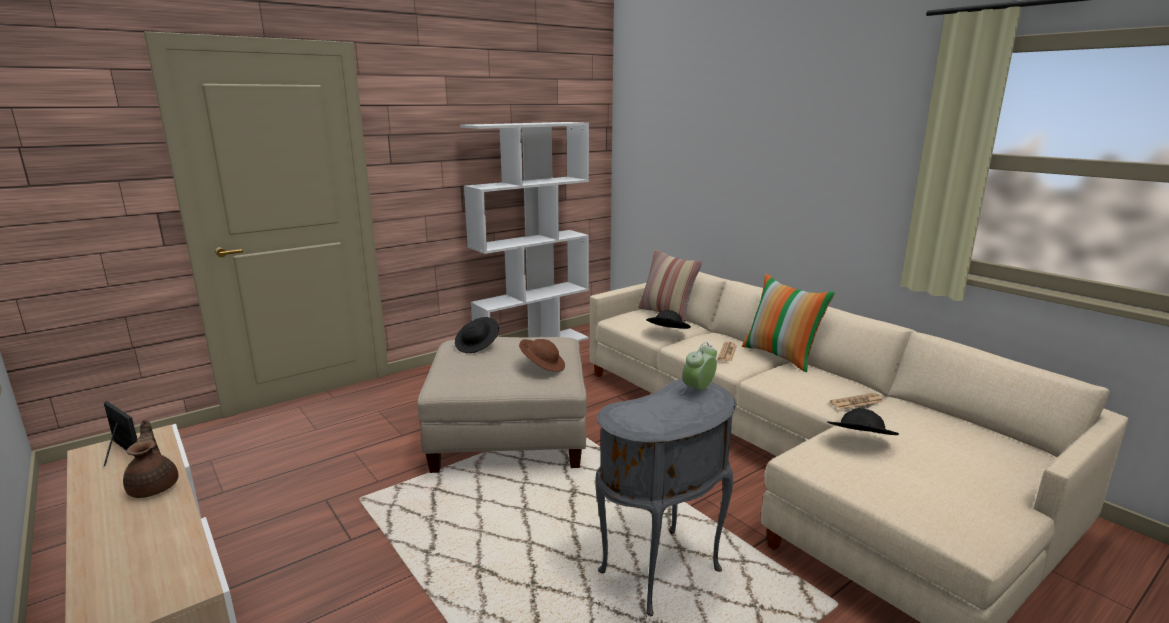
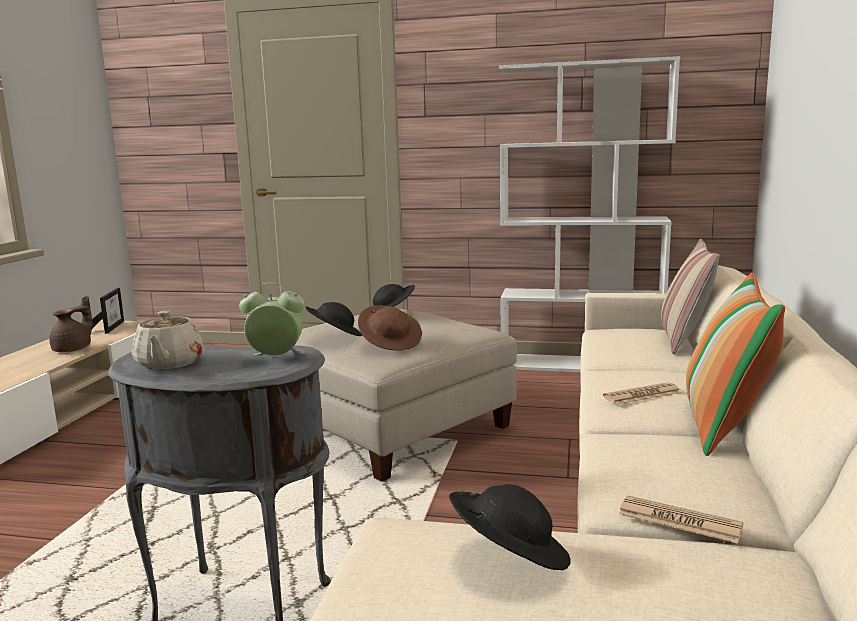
camera: 50 degrees right, 5 degrees down
(661, 418) = (169, 363): none -> beige teapot
(667, 333) = (621, 356): black hat -> black hat (334, 336)

